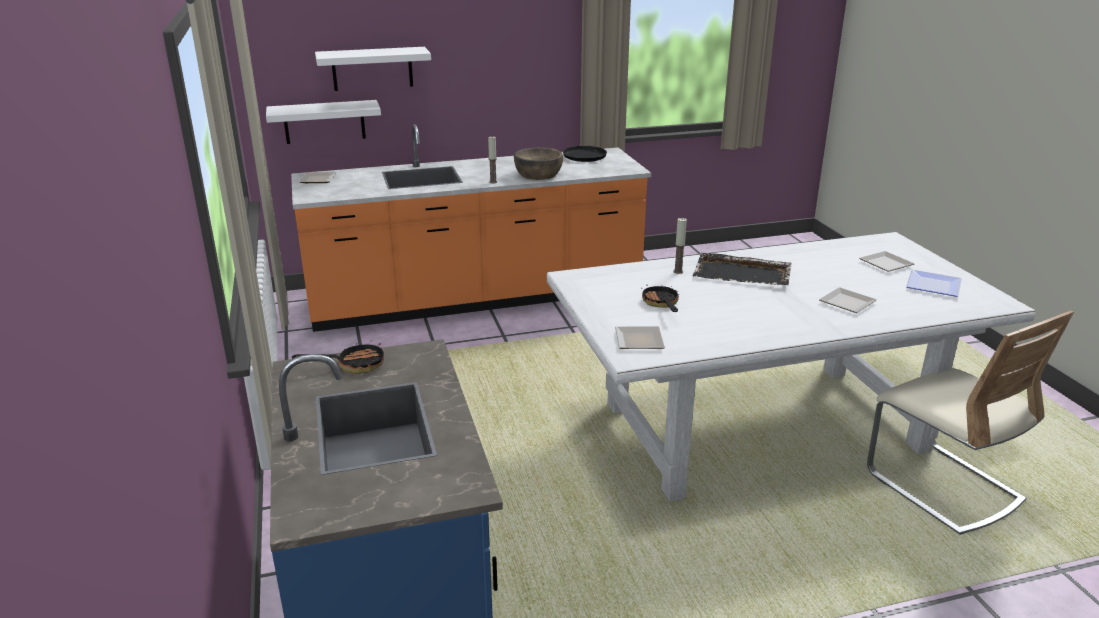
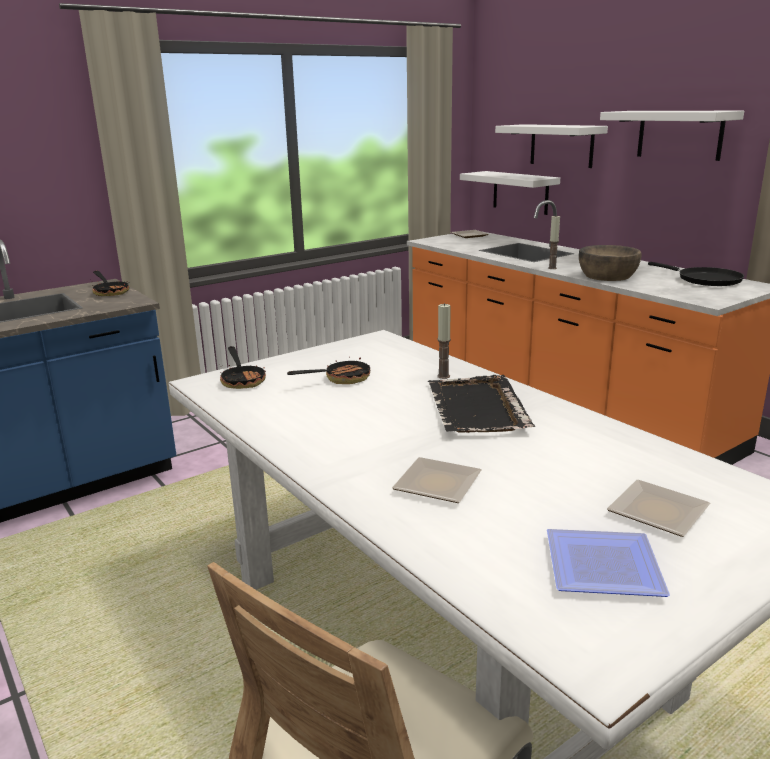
camera: 70 degrees right, 5 degrees down
(497, 49) = (679, 134): none -> white shelf
(637, 340) = (242, 380): plate -> frying pan

